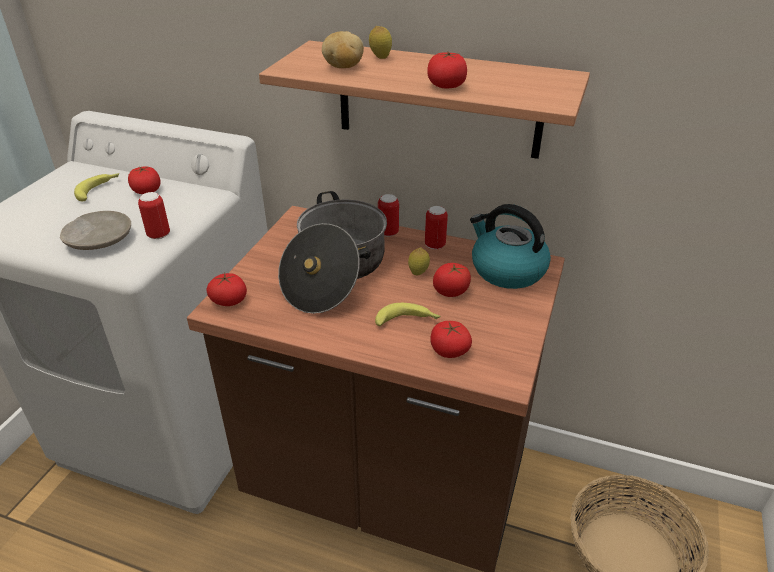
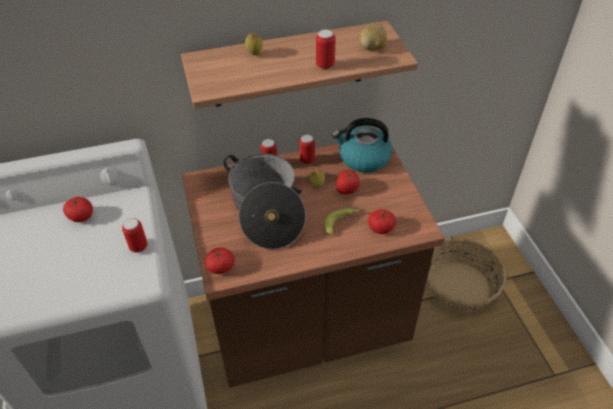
camera: 35 degrees left, 10 degrees up
(99, 190) = (40, 234): banana -> none
(99, 239) = (98, 273): beige plate -> none
(343, 67) = (242, 73): potato -> potato (372, 48)
(446, 85) = (325, 65): tomato -> can

